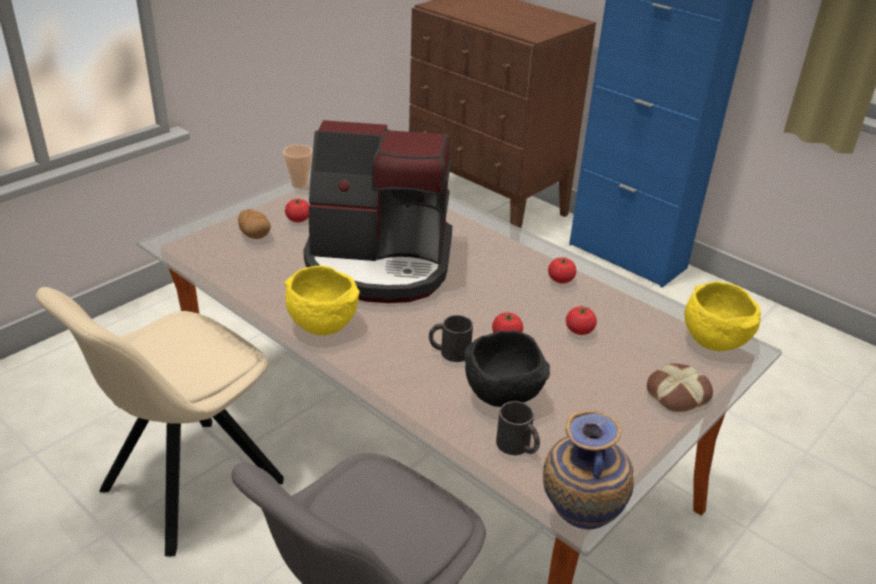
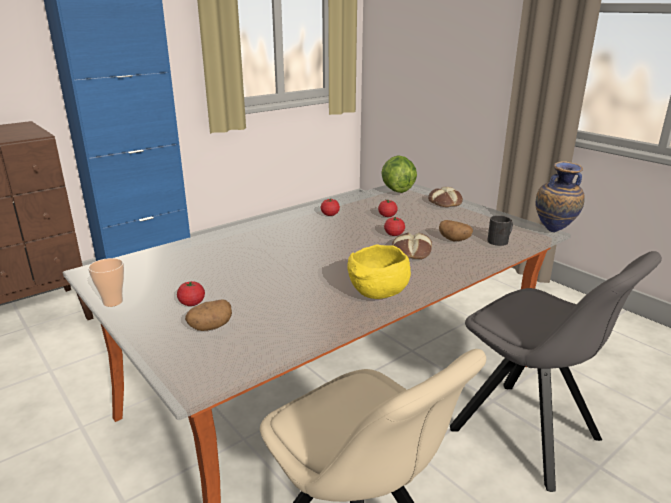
camera: 80 degrees left, 10 degrees down
(380, 263) = (289, 268): coffee machine -> none
(449, 351) = (411, 251): black mug -> bread
(504, 395) = (454, 240): black bowl -> potato
(712, 340) = (397, 190): yellow bowl -> lettuce

